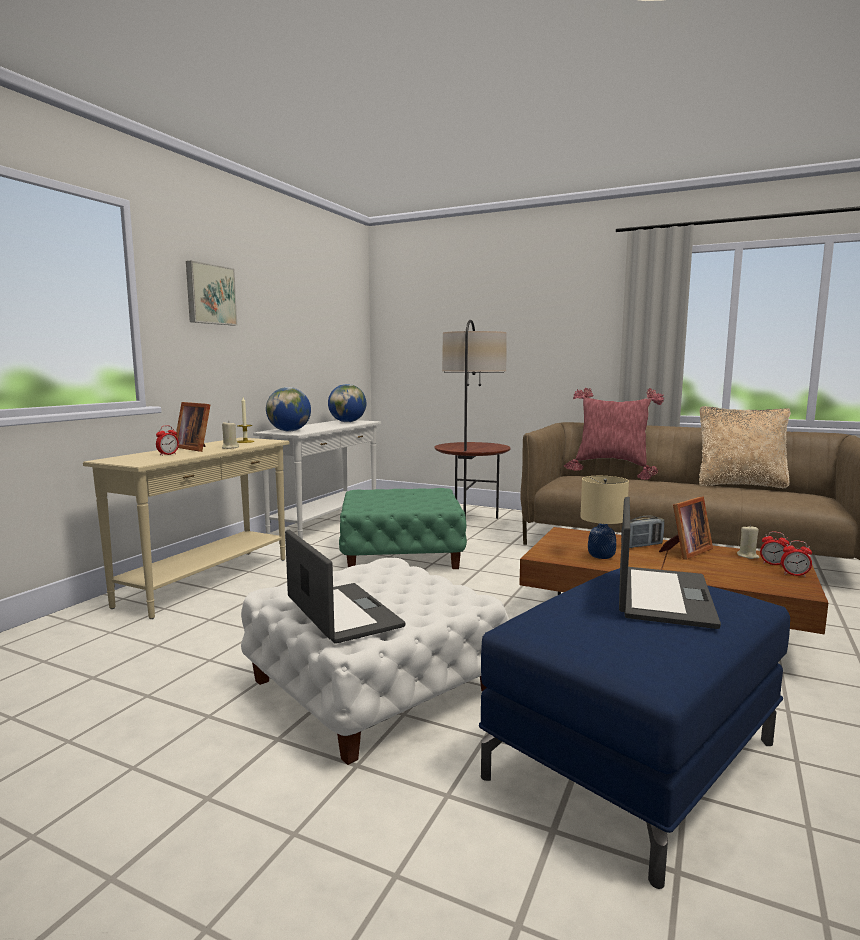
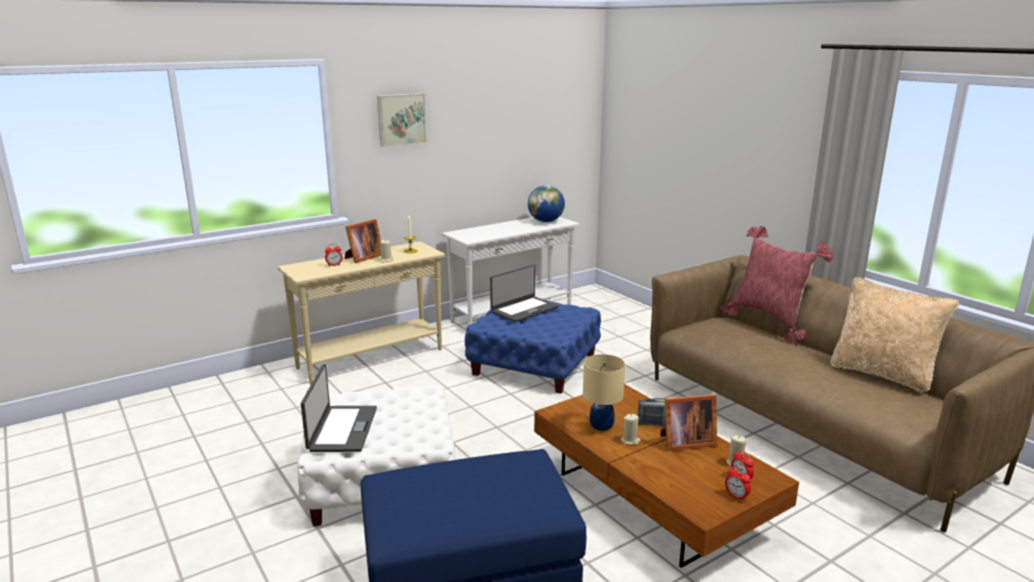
camera: 30 degrees right, 10 degrees up
(195, 448) = (363, 258): picture frame -> picture frame turned 120 degrees counterclockwise
(289, 431) = (470, 235): globe -> none
(401, 554) = (534, 364): green ottoman -> blue ottoman
(471, 522) = (642, 339): floor lamp -> none
(643, 560) = (630, 440): none -> beige candle
(661, 596) = (496, 486): laptop -> laptop (524, 309)

